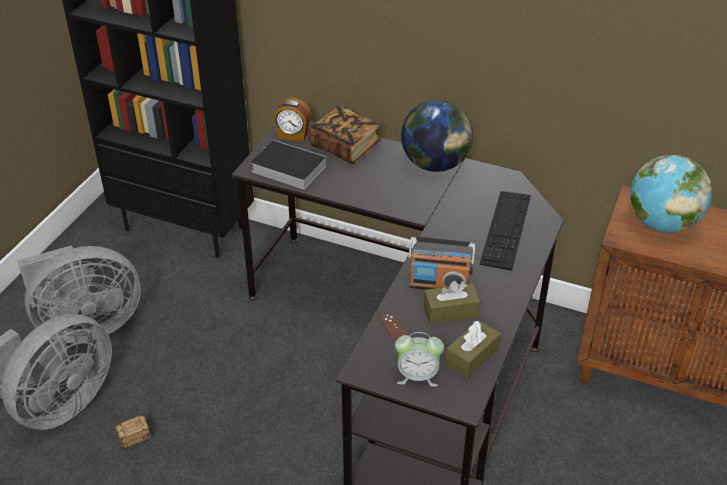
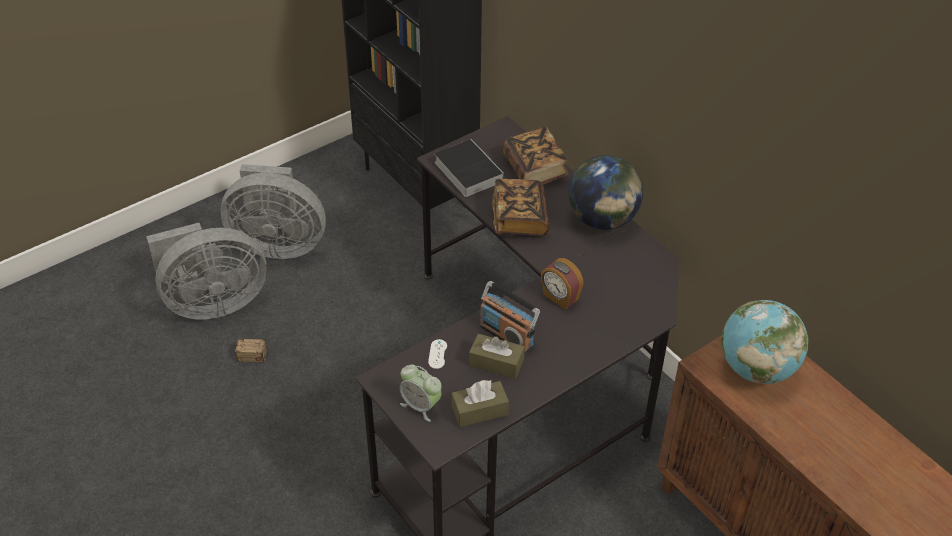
camera: 30 degrees right, 5 degrees up
(293, 135) = (498, 140): alarm clock -> alarm clock (560, 297)
(367, 190) = (519, 219): none -> book
(393, 326) = (437, 354): brown game controller -> white game controller
(506, 229) = (612, 309): keyboard -> none

